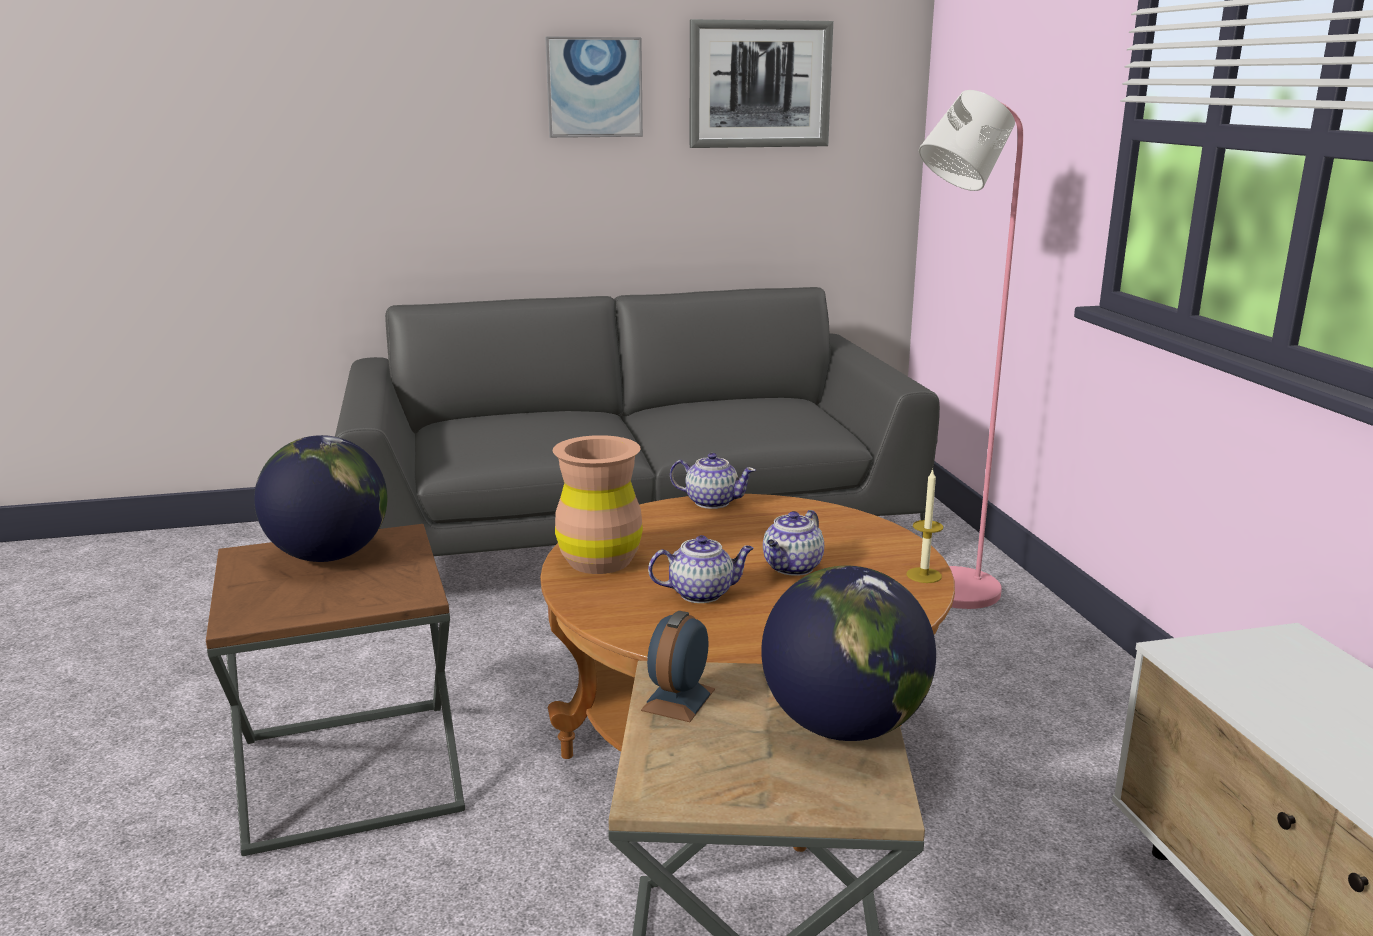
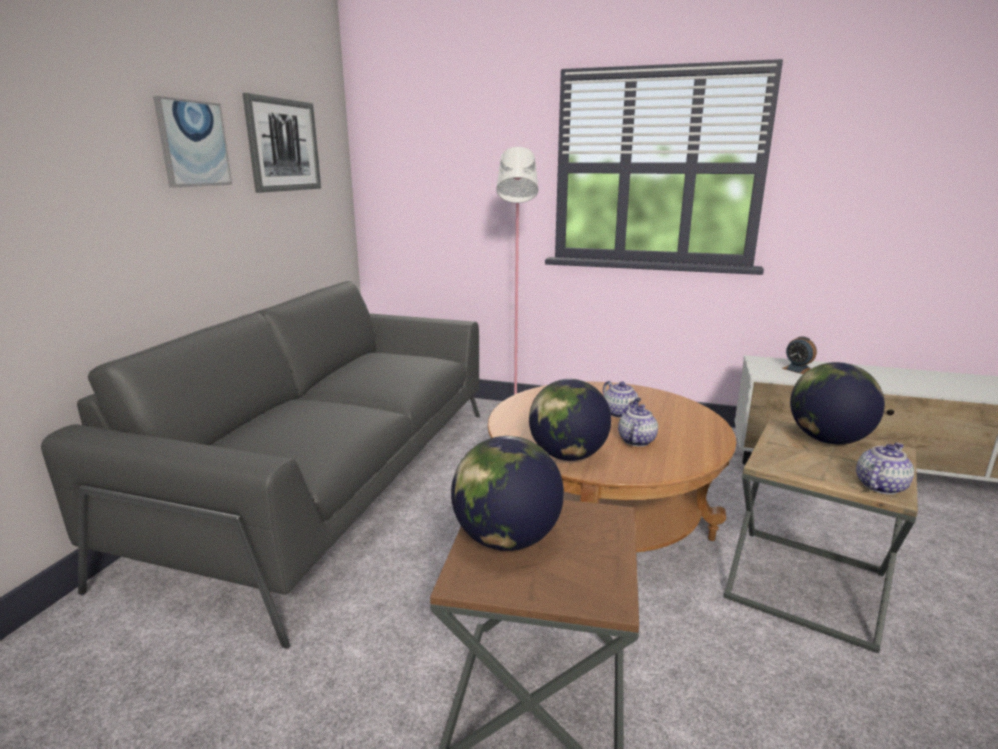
camera: 60 degrees left, 0 degrees up
(599, 561) = (567, 456): brown vase -> globe
(678, 699) = (795, 467): alarm clock -> alarm clock (798, 369)
(711, 502) = (510, 408): teapot -> teapot (879, 486)
(924, 575) = (651, 392): candle -> none

